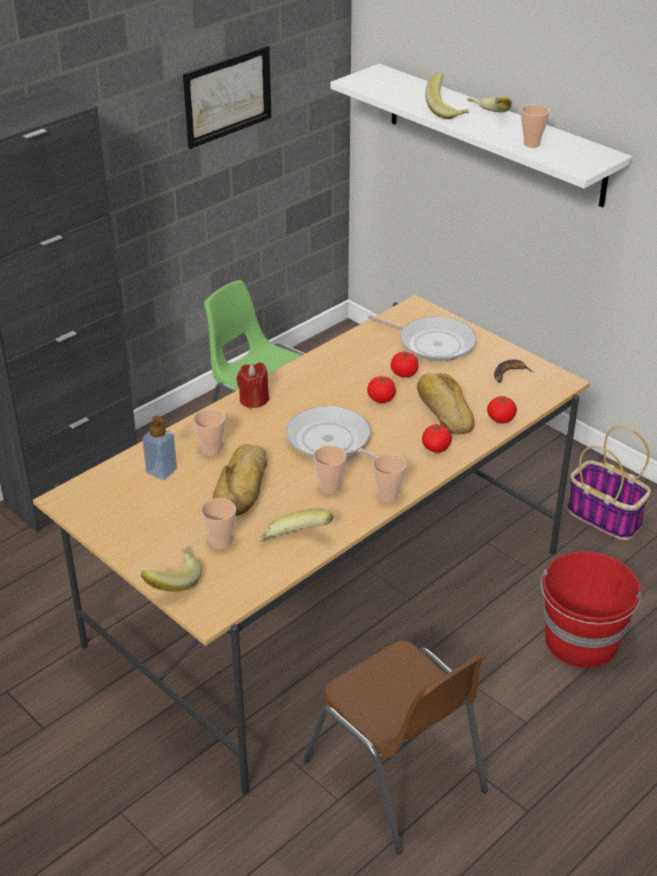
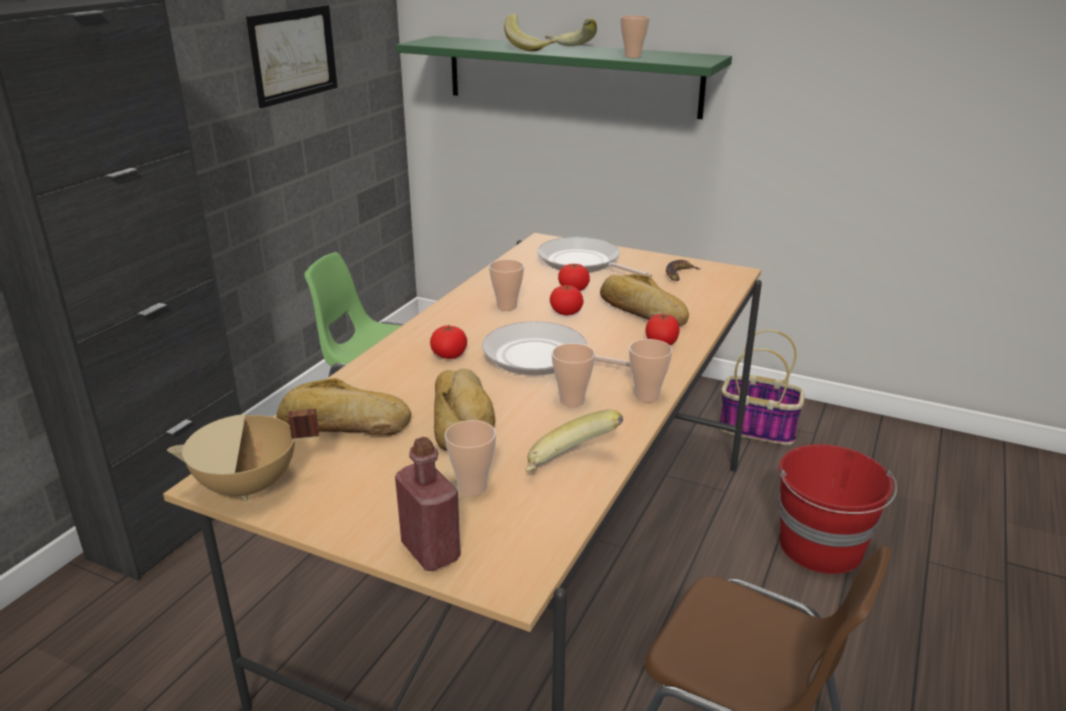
camera: 20 degrees left, 10 degrees down
(83, 508) = (248, 488): none -> beige cooking pot
(161, 471) = (343, 424): soap dispenser -> bread
(172, 581) = (430, 551): banana -> red bottle
(211, 450) = (397, 391): cup -> cup (507, 306)
(254, 400) = (421, 336): red candle -> none
(432, 343) = (582, 263): frying pan -> frying pan turned 150 degrees counterclockwise
(494, 134) = (571, 76): white shelf -> green shelf
(500, 419) = (705, 309): tomato -> tomato (449, 355)

